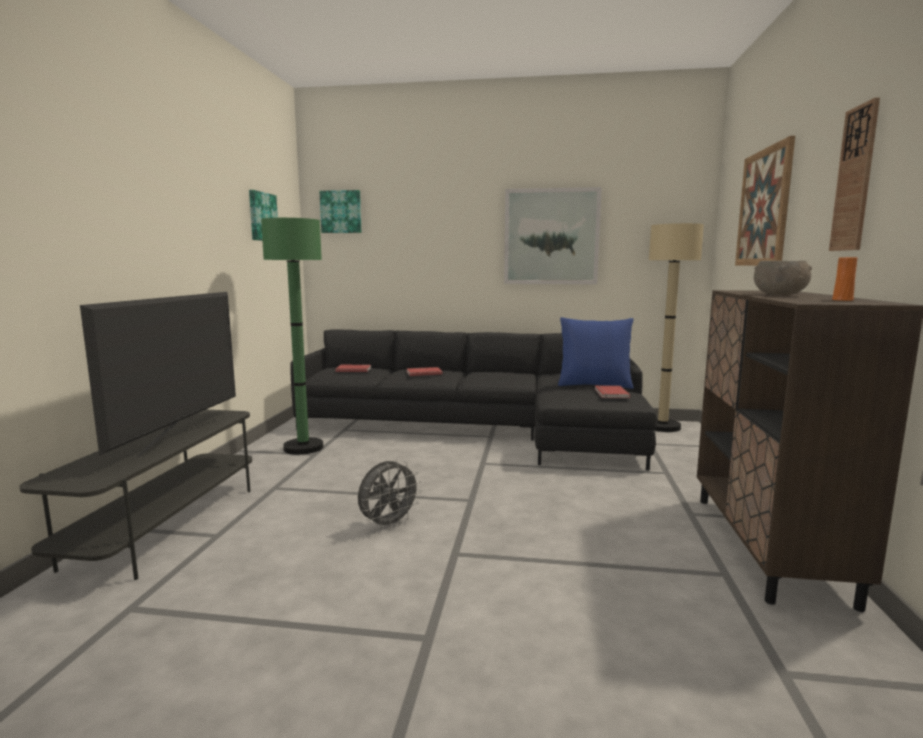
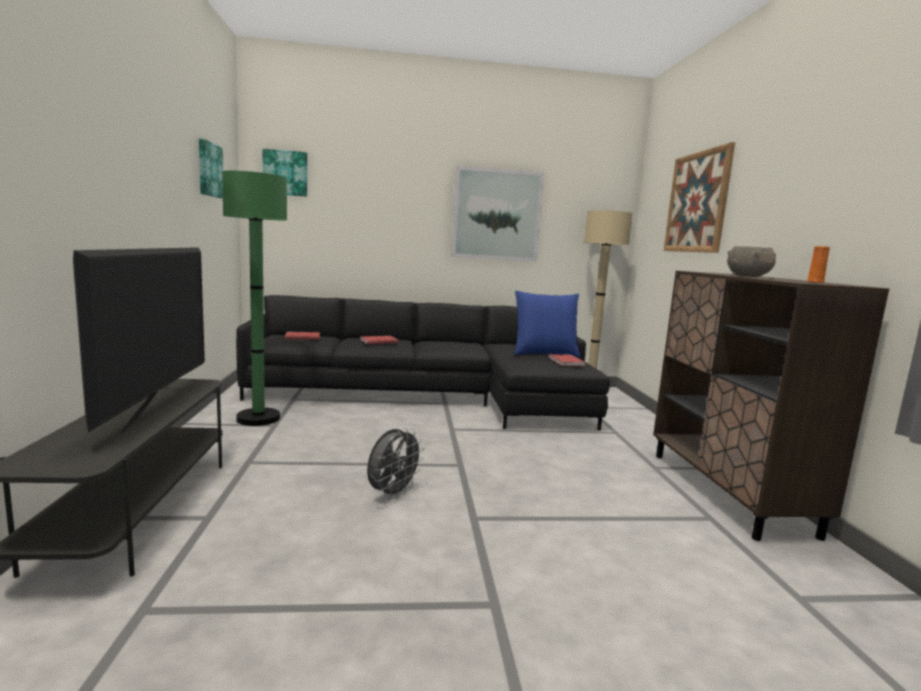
camera: 15 degrees left, 0 degrees up
(855, 179) = (805, 182): wall clock -> none

